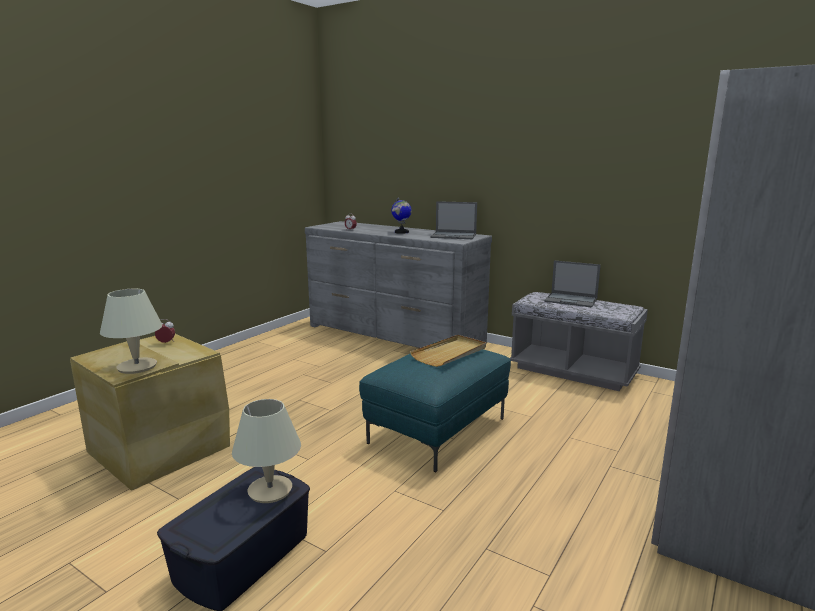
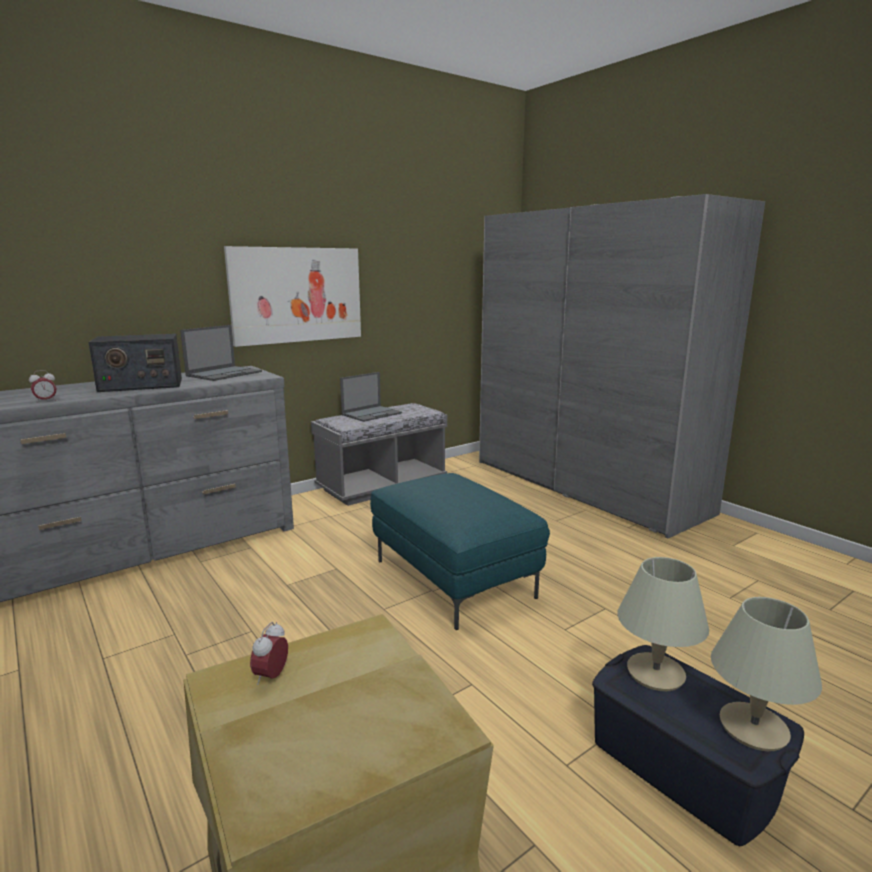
camera: 70 degrees left, 0 degrees up
(136, 367) = (411, 708): beige table lamp -> beige table lamp (754, 728)
(401, 232) = (140, 385): globe -> radio
(450, 353) = (452, 485): beige tray -> none
(536, 184) = (297, 295): none -> picture

